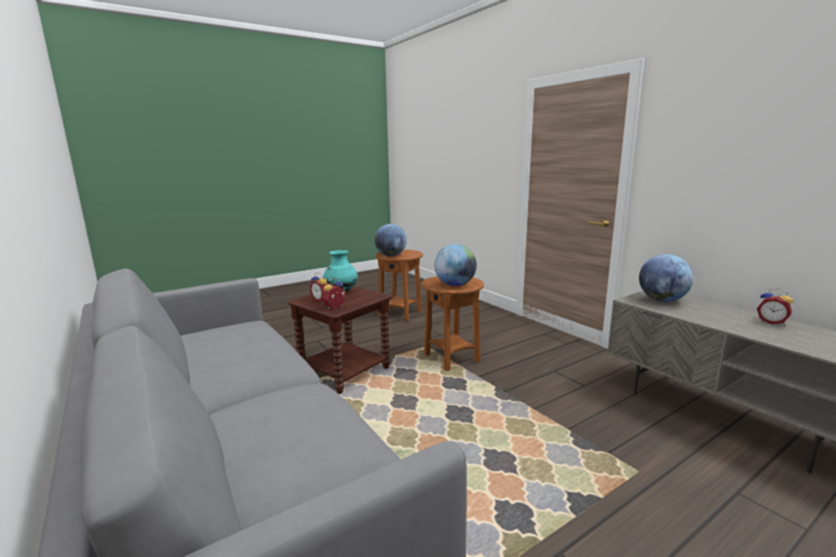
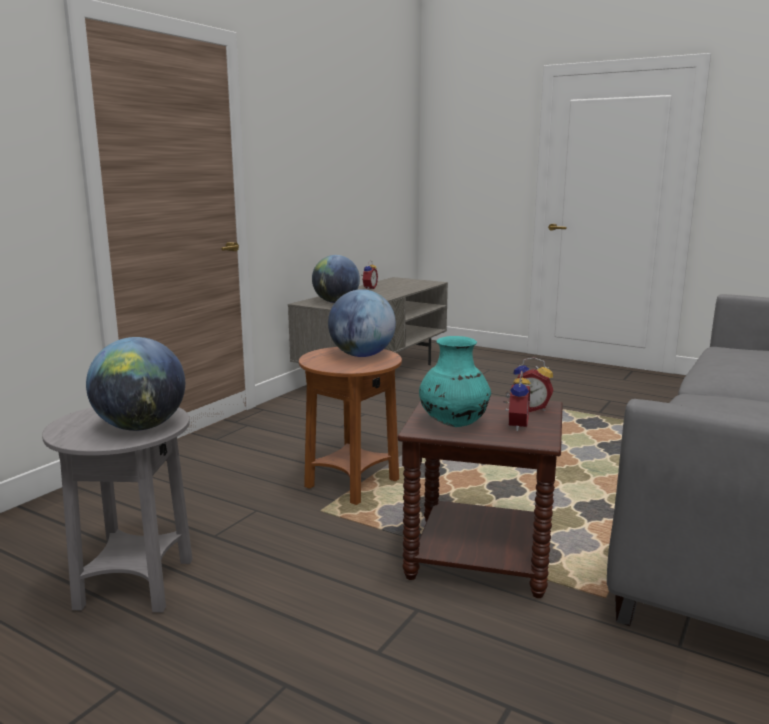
camera: 115 degrees left, 0 degrees up
(400, 314) = (135, 584): brown side table -> grey side table

